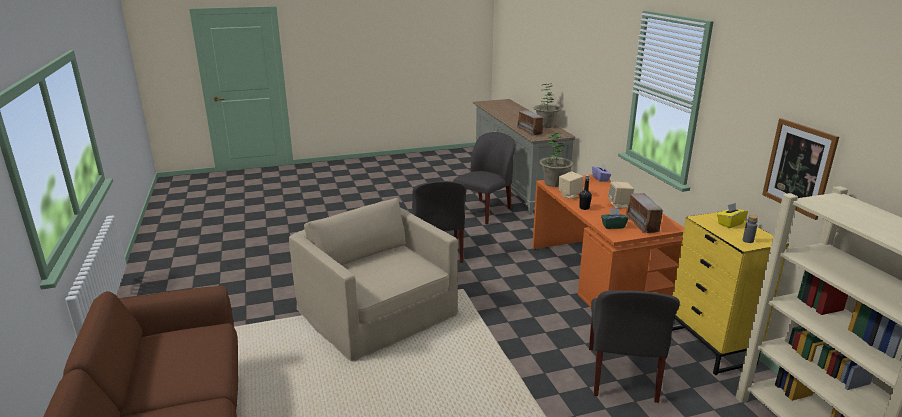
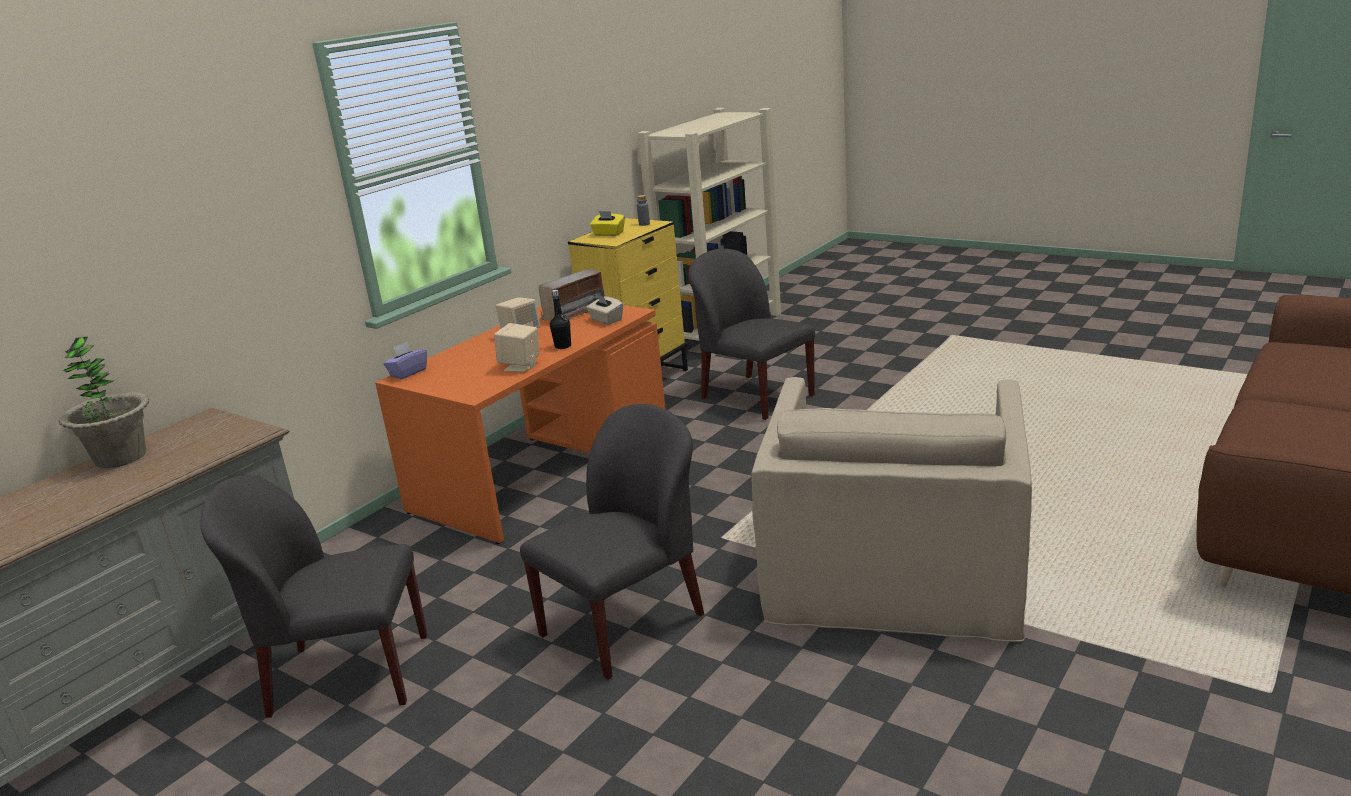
camera: 125 degrees left, 0 degrees up
(530, 131) = (198, 454): radio -> none
(554, 183) = (473, 390): potted plant -> none
(613, 226) = (606, 320): green tissue box -> beige tissue box
(622, 375) = (755, 396): grey chair -> grey chair turned 105 degrees counterclockwise
(799, 167) = (601, 142): picture -> none

